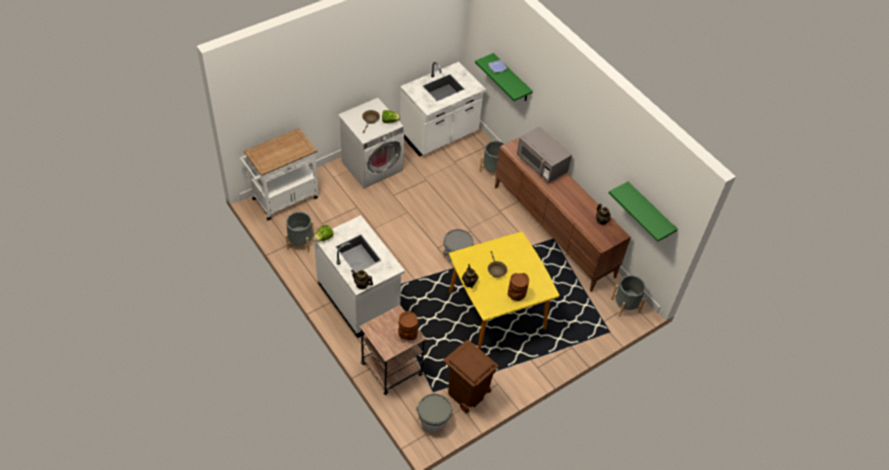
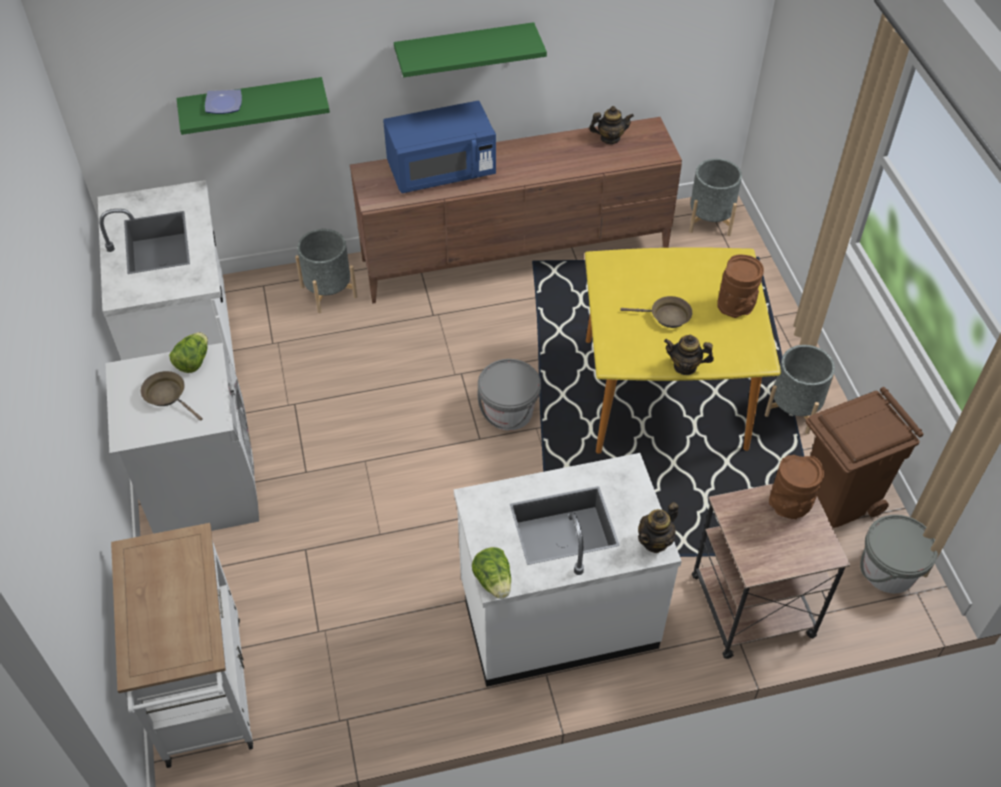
camera: 65 degrees left, 0 degrees up
(300, 242) = (352, 692): grey planter -> grey planter (794, 409)
(541, 165) = (441, 171): grey microwave -> blue microwave
(650, 211) = (682, 37): green shelf -> green shelf (464, 49)

